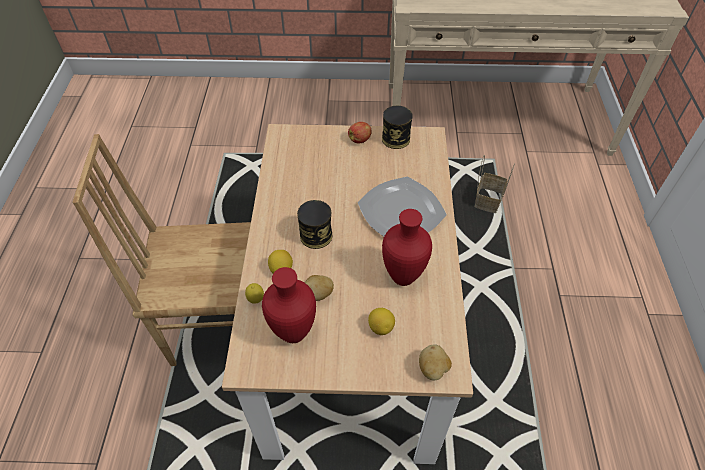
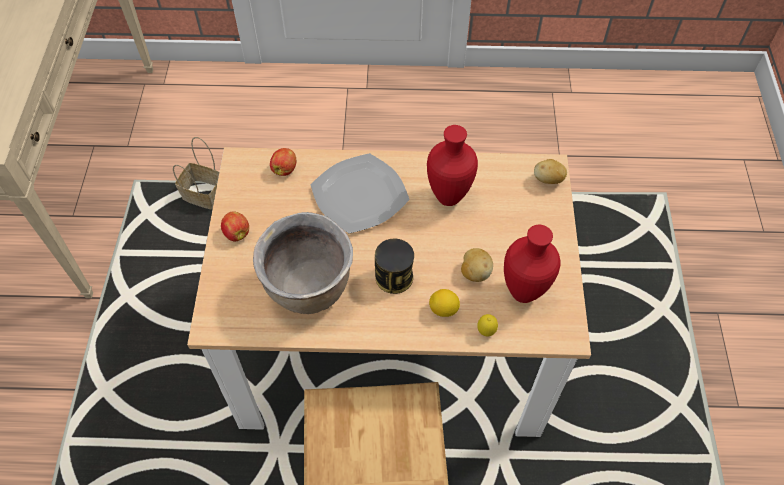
camera: 90 degrees left, 5 degrees up
(307, 183) = (309, 289): none -> brown cooking pot
(380, 327) = (509, 218): lemon -> none
(395, 139) = (240, 195): can -> none
(425, 163) = (285, 169): none -> apple

